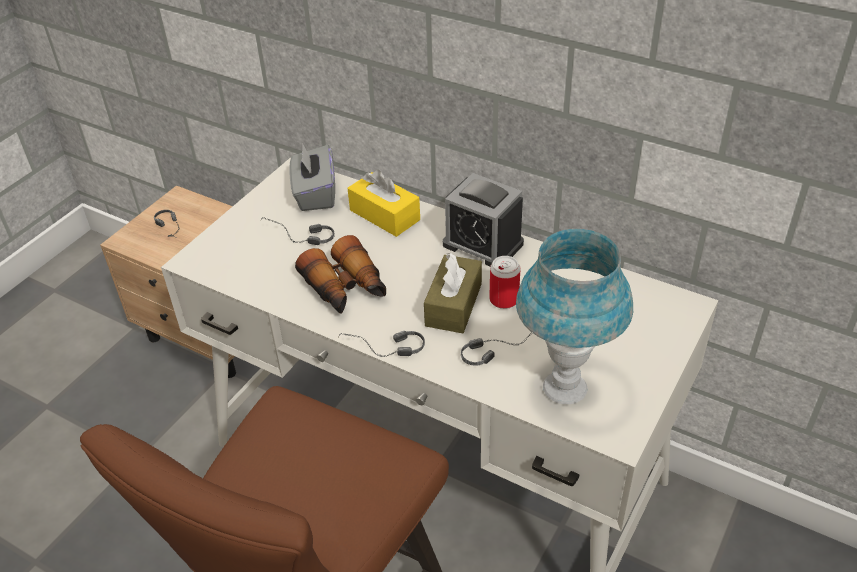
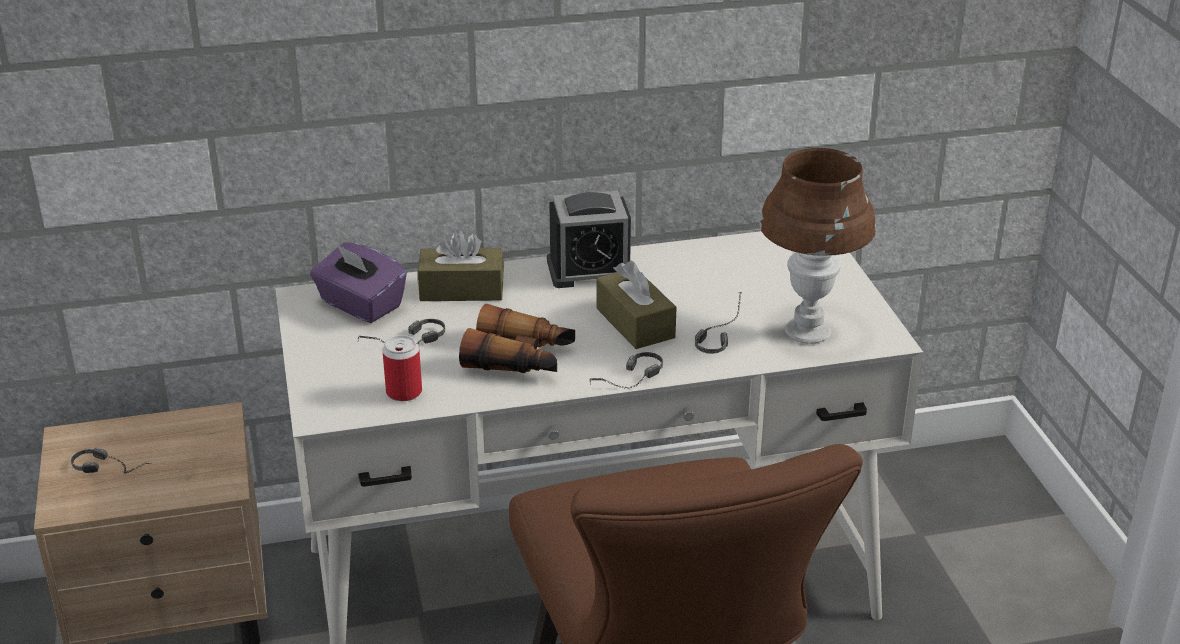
camera: 45 degrees left, 10 degrees down
(315, 194) = (360, 305): grey tissue box -> purple tissue box
(384, 215) = (461, 289): yellow tissue box -> brown tissue box
(504, 299) = (670, 299): can -> can (404, 392)
(565, 388) = (807, 332): blue table lamp -> brown table lamp

